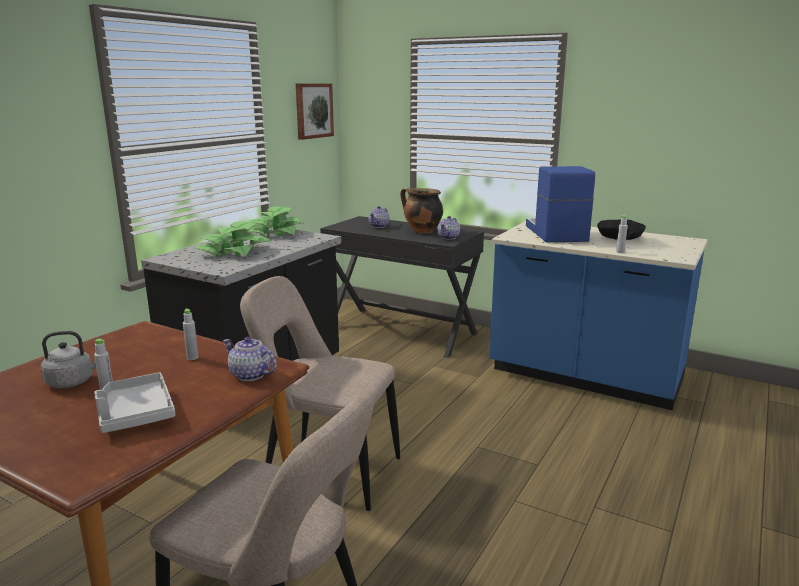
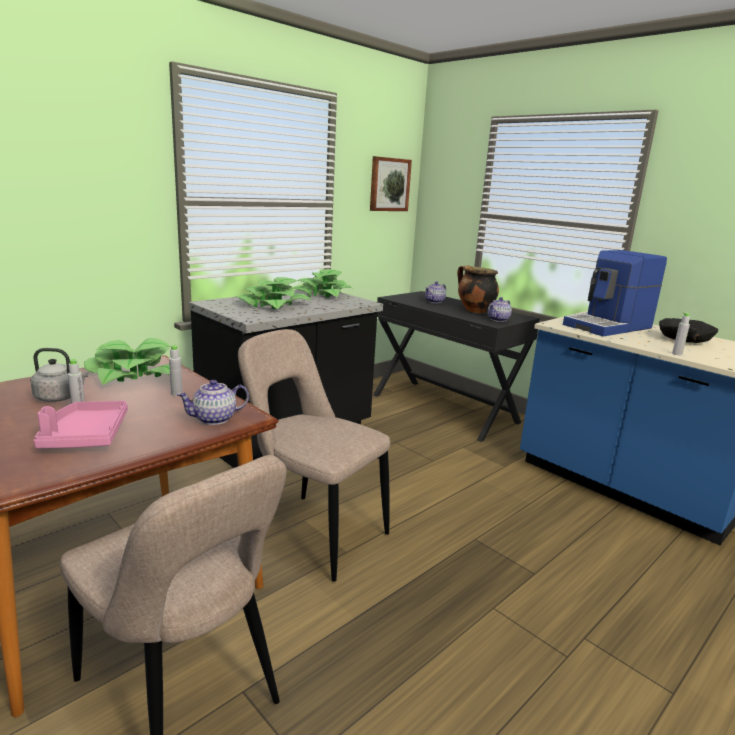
camera: 15 degrees right, 0 degrees up
(130, 346) = (133, 375): none -> potted plant
(135, 413) = (85, 436): grey tray -> pink tray
(250, 375) = (215, 419): teapot -> teapot turned 75 degrees counterclockwise
(554, 233) = (609, 327): coffee machine -> coffee machine turned 135 degrees counterclockwise

